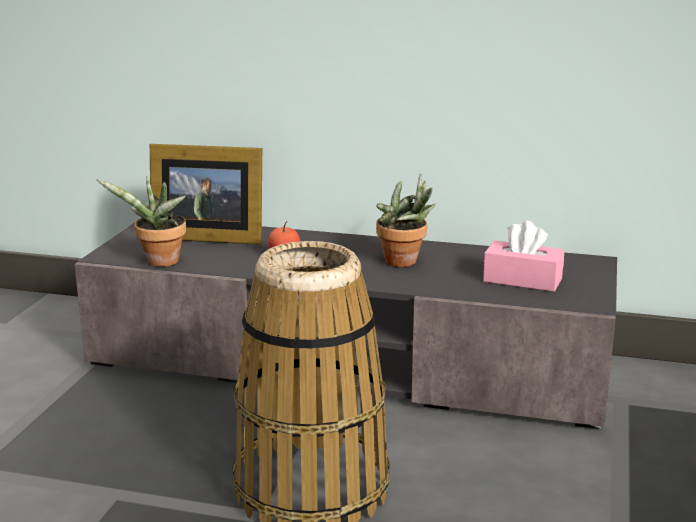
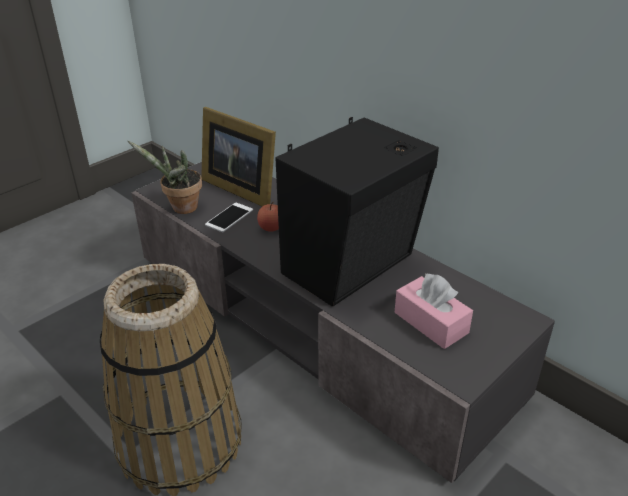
camera: 30 degrees right, 15 degrees up
(226, 258) = (229, 217): none -> phone
(405, 263) = (354, 265): potted plant -> black speaker

